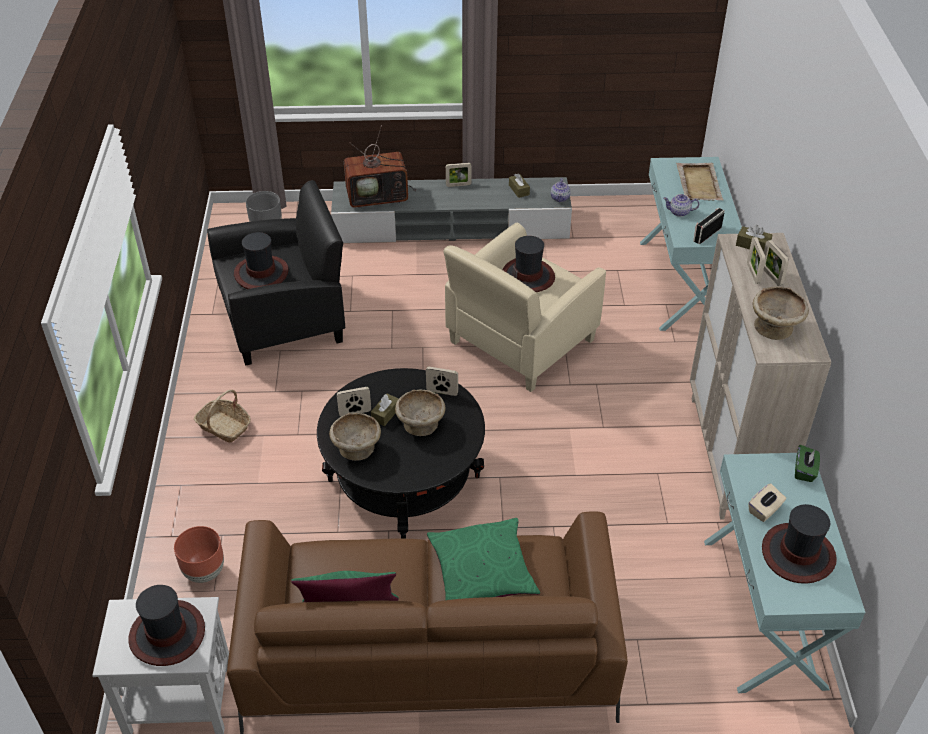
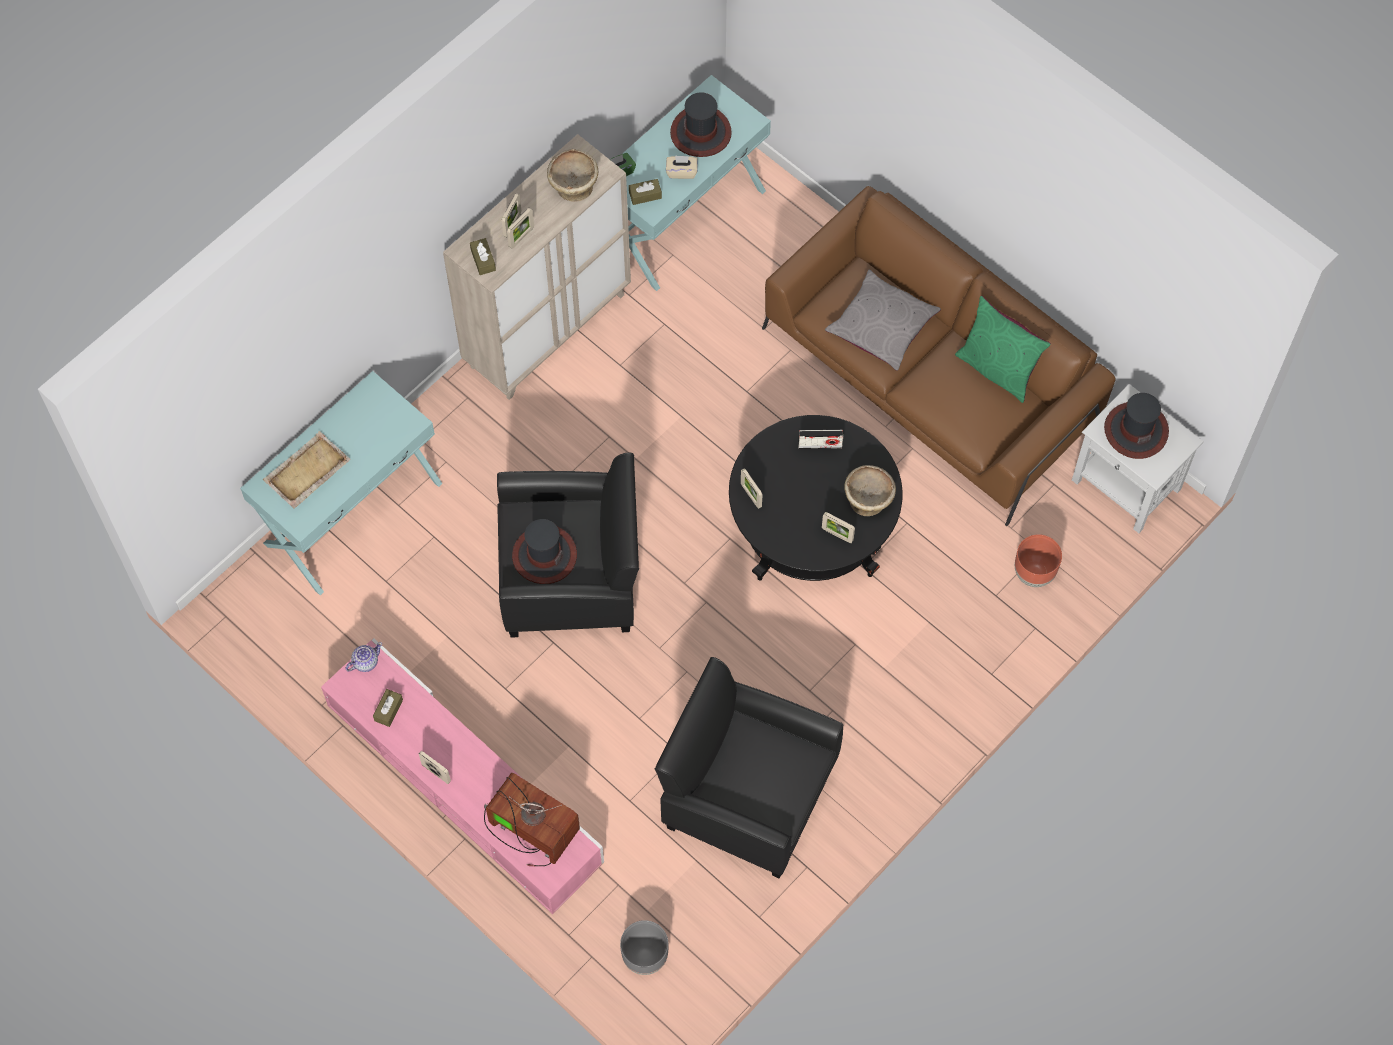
camera: 135 degrees left, 20 degrees up
(224, 427) = (908, 707): basket -> none
(261, 273) = (768, 773): hat -> none
(385, 414) = (815, 513): brown tissue box -> brown tissue box (645, 195)
(420, 425) = (799, 479): beige bowl -> none
(452, 226) = (463, 783): grey tv stand -> pink tv stand
(482, 571) = (882, 326): green pillow -> grey pillow
(520, 342) = (571, 577): beige armchair -> black armchair
(679, 212) = (372, 454): teapot -> none
(707, 234) = (386, 410): radio -> radio (820, 445)

